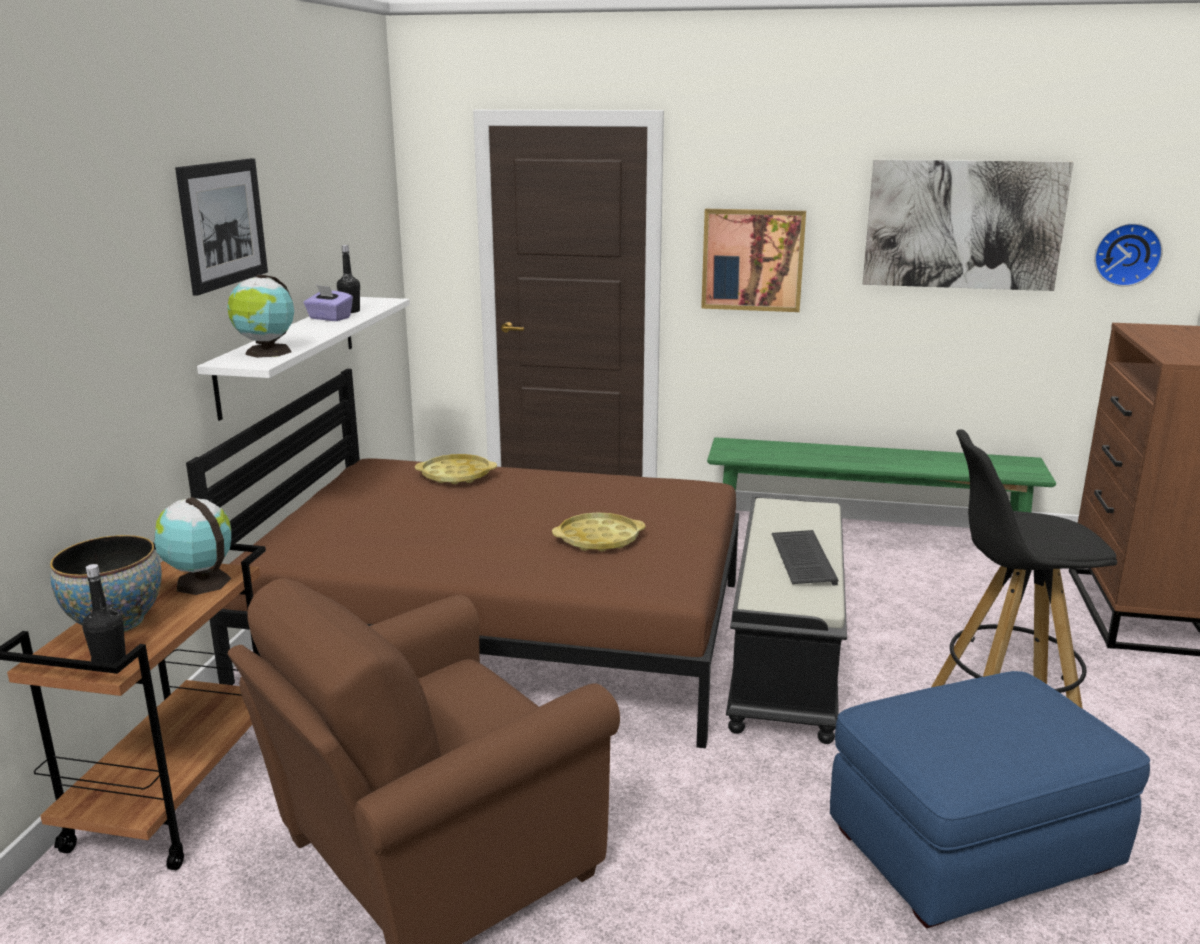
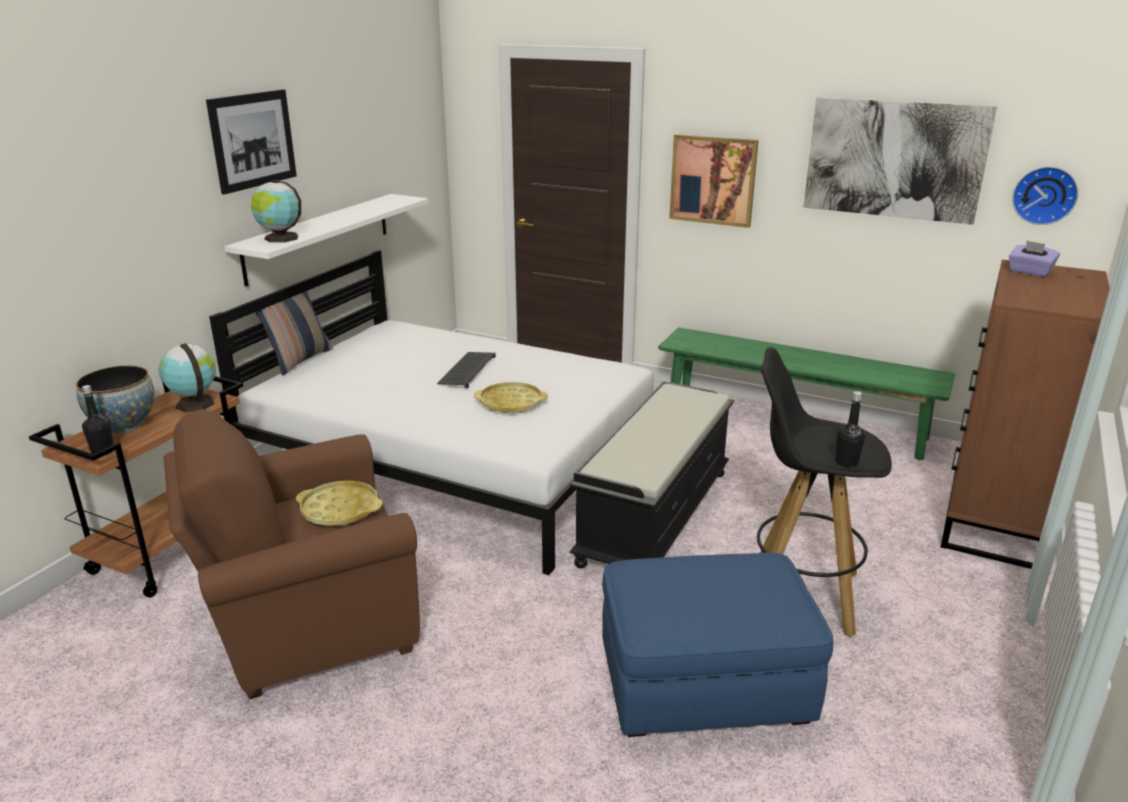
camera: 15 degrees right, 5 degrees up
(280, 517) = (299, 360): none -> pillow
(329, 318) = (352, 212): purple tissue box -> purple tissue box (1029, 272)
(350, 311) = (373, 207): black bottle -> black bottle (846, 462)
(456, 475) = (441, 340): yellow tray -> yellow tray (340, 510)
(503, 630) = (455, 463): brown bed -> white bed
(801, 559) = (659, 438): keyboard -> keyboard (467, 370)

